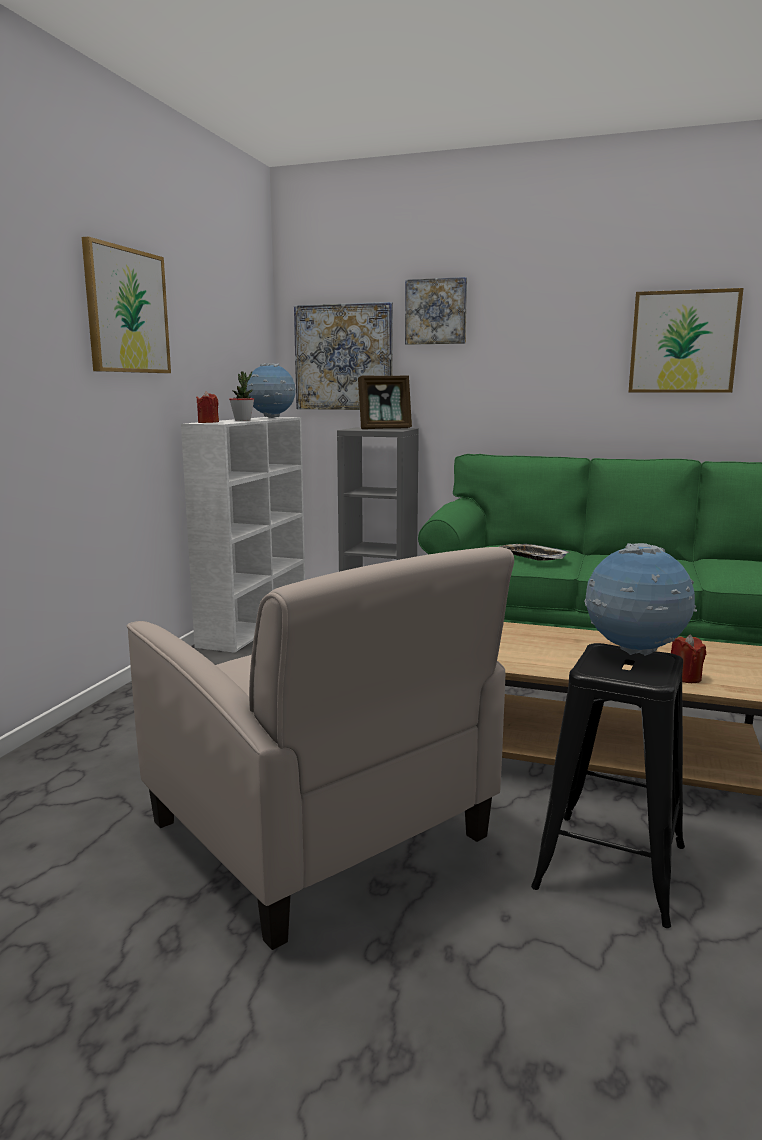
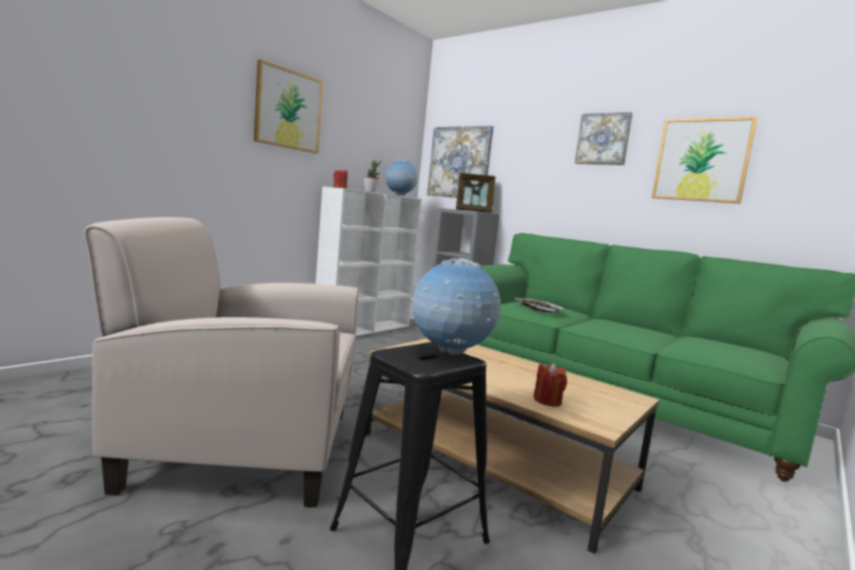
camera: 20 degrees right, 5 degrees down
(321, 832) = (242, 447): beige armchair -> beige armchair turned 105 degrees clockwise
(436, 312) = (520, 133): picture -> picture (603, 139)

